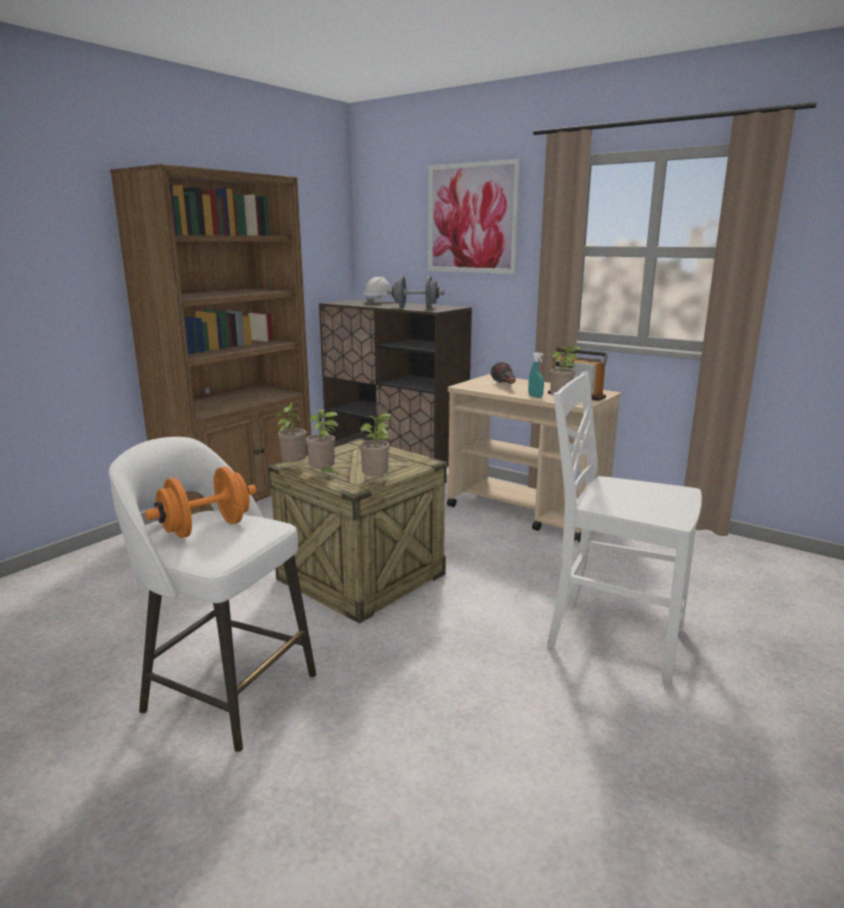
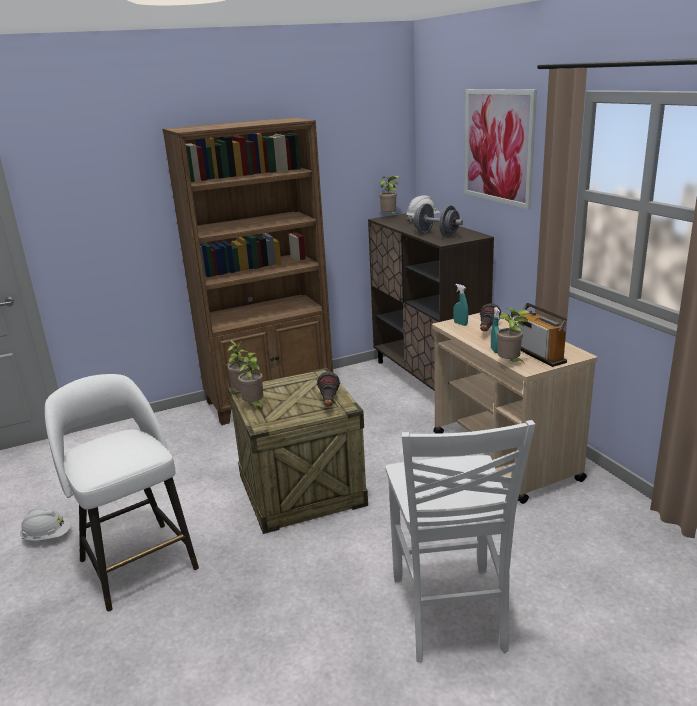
camera: 30 degrees right, 5 degrees up
(58, 701) = (48, 536): none -> white hard hat
(206, 528) = (110, 448): orange dumbbell -> none
(377, 481) = (285, 421): potted plant -> potted plant (389, 216)
(403, 461) = (329, 403): none -> flashlight
(474, 384) = (460, 324): none -> turquoise spray bottle
(612, 638) = (449, 615): white chair -> white chair turned 150 degrees counterclockwise

